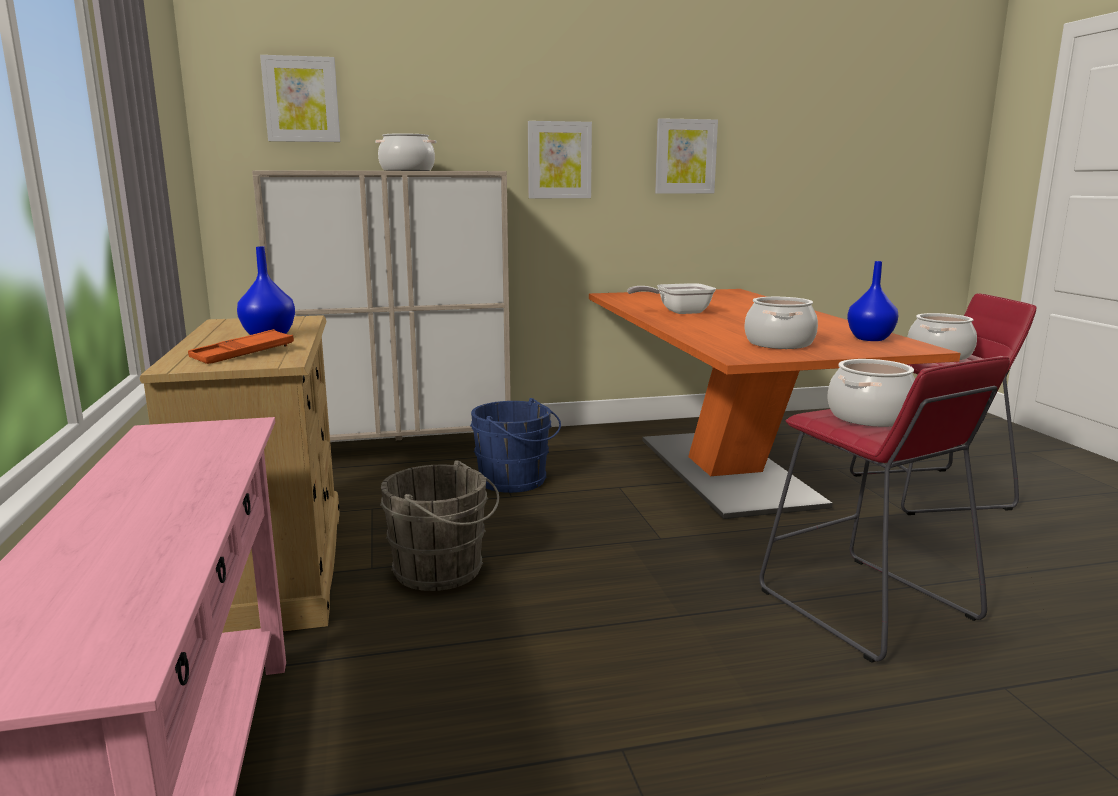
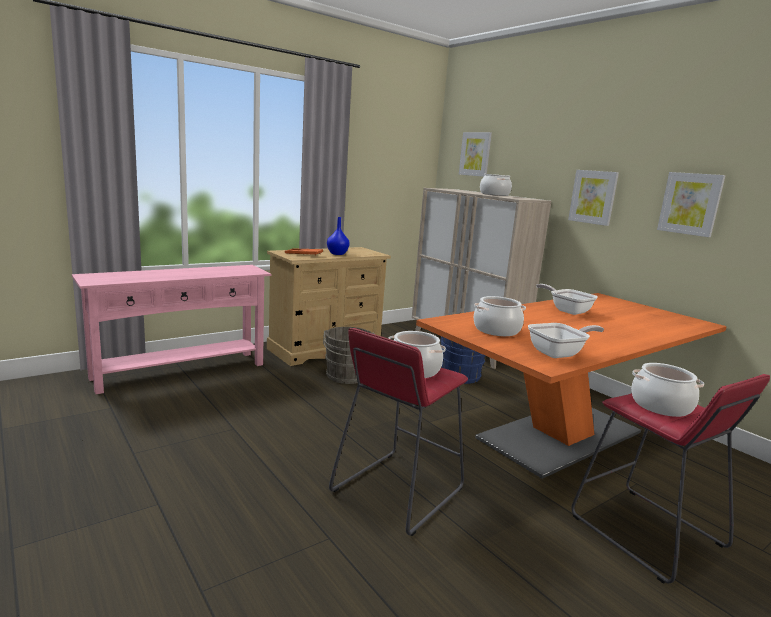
camera: 65 degrees right, 0 degrees up
(870, 338) = (559, 353): blue vase -> frying pan

